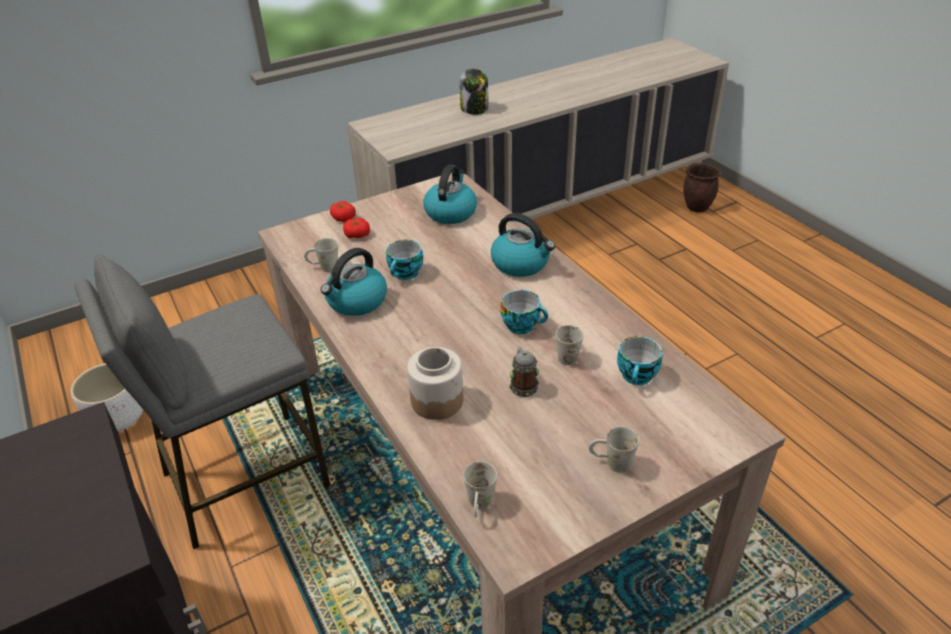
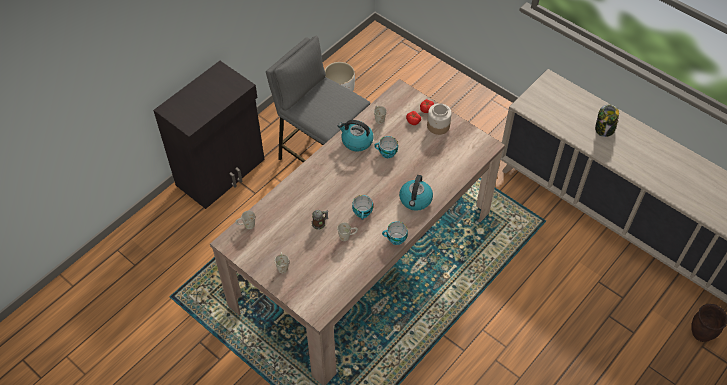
camera: 70 degrees right, 15 degrees up
(437, 400) = (299, 194): jar -> jar (438, 126)
(450, 212) = (453, 154): kettle -> none
(638, 376) = (341, 267): cup -> cup (395, 239)

